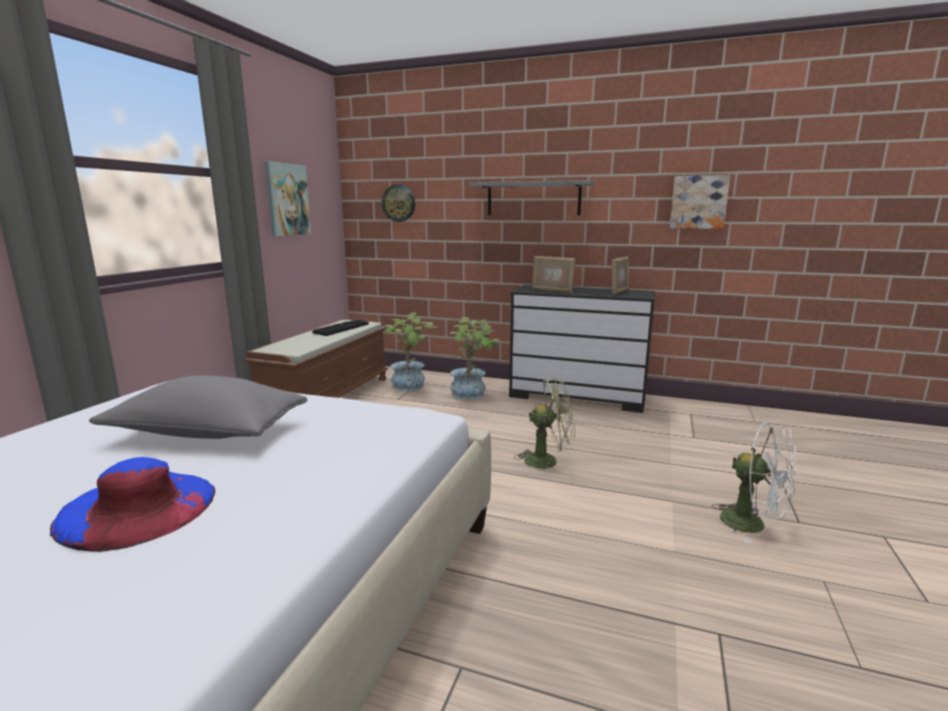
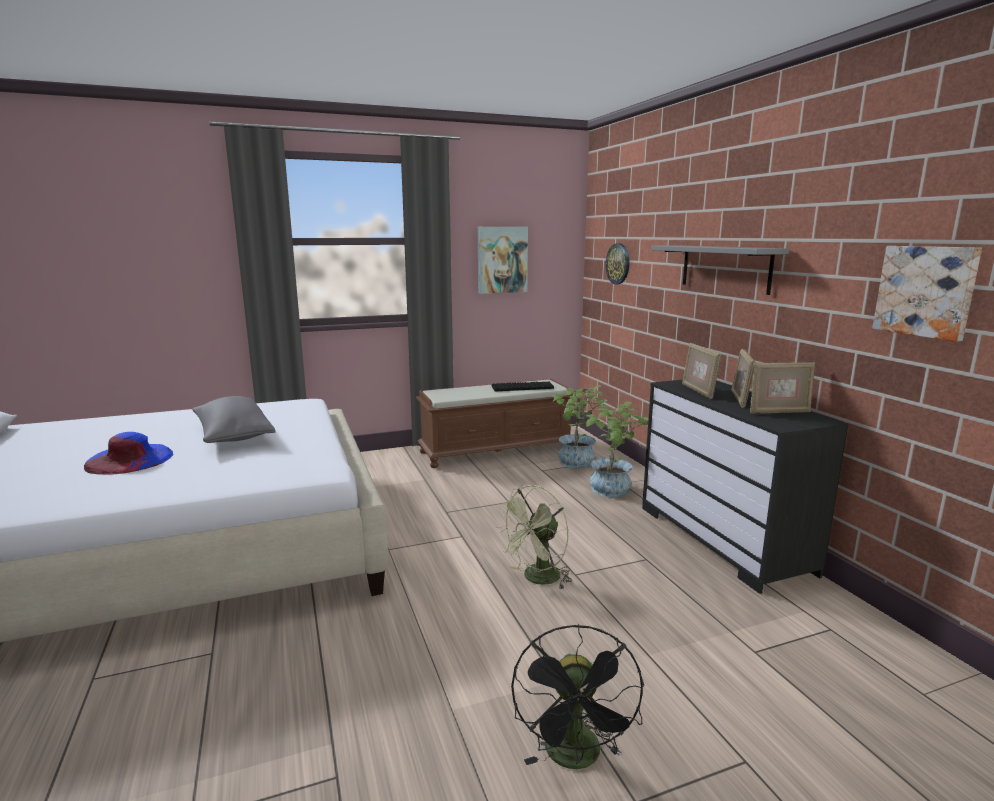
camera: 50 degrees right, 0 degrees up
(548, 460) = (537, 579): green fan -> green fan turned 90 degrees clockwise
(584, 291) = (740, 400): none -> picture frame
(753, 525) = (576, 758): white fan -> black fan

